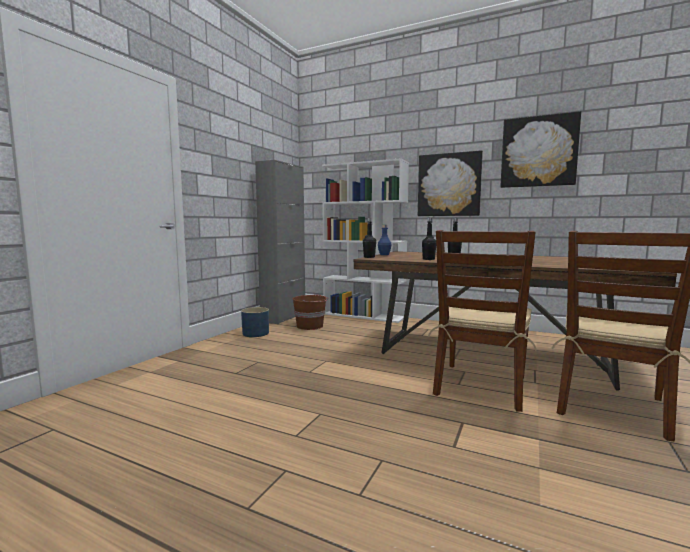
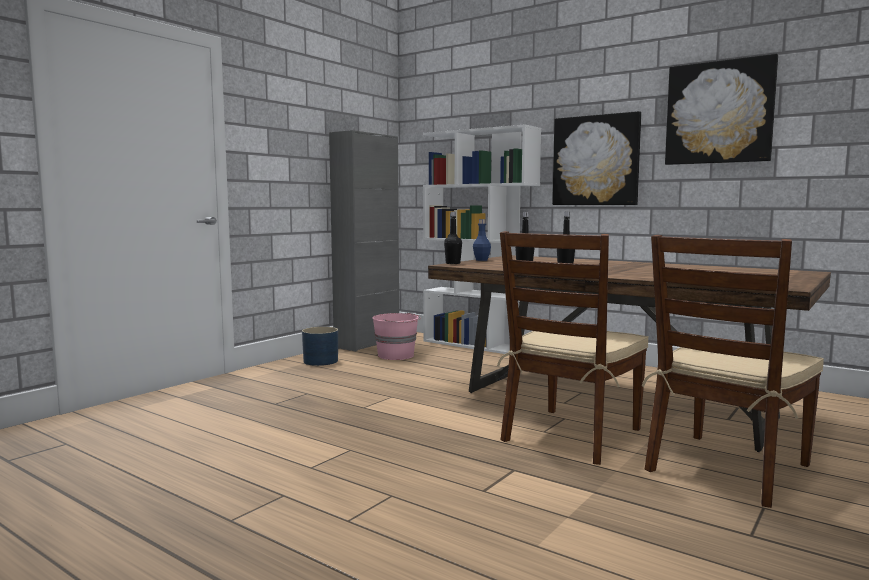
camera: 10 degrees right, 0 degrees up
(310, 326) = (396, 355): brown bucket -> pink bucket

